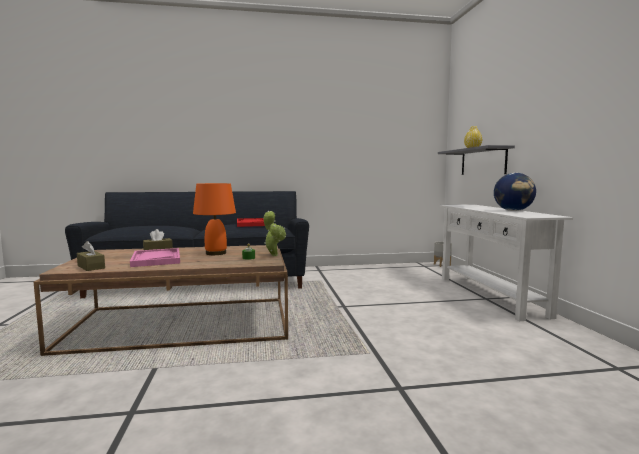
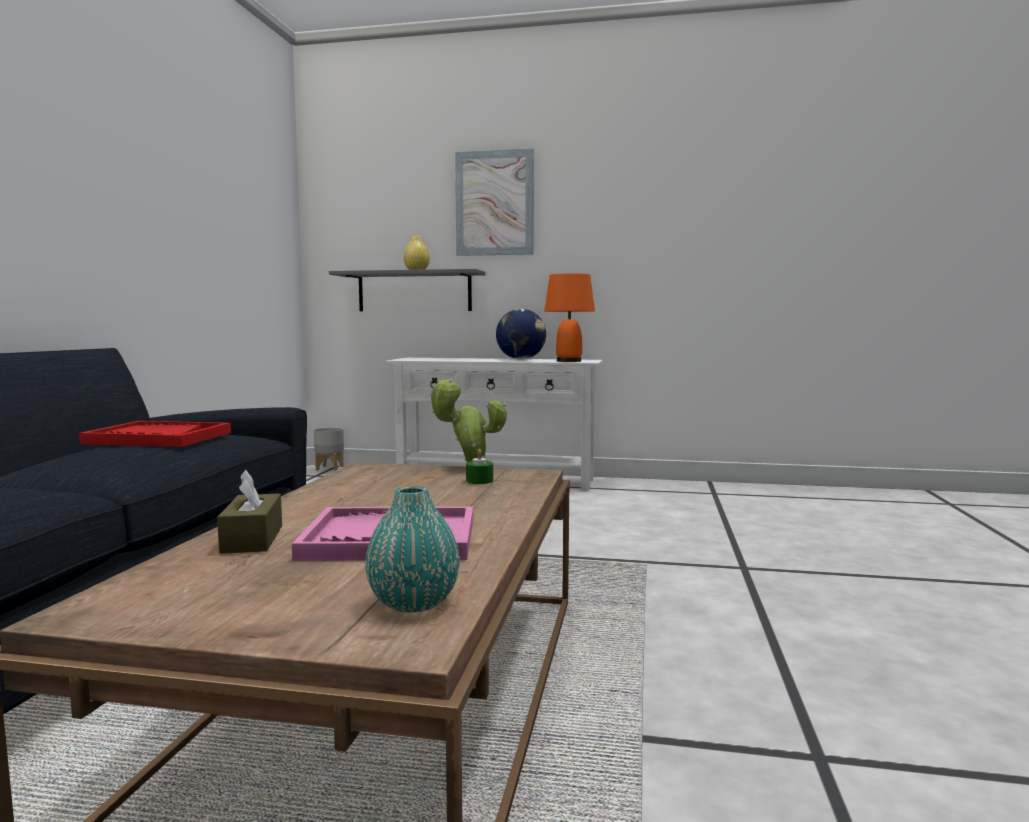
camera: 70 degrees left, 0 degrees up
(91, 267) = (413, 602): brown tissue box -> turquoise vase
(215, 253) = (389, 496): orange table lamp -> orange table lamp (569, 361)
(522, 94) = (494, 203): none -> picture

